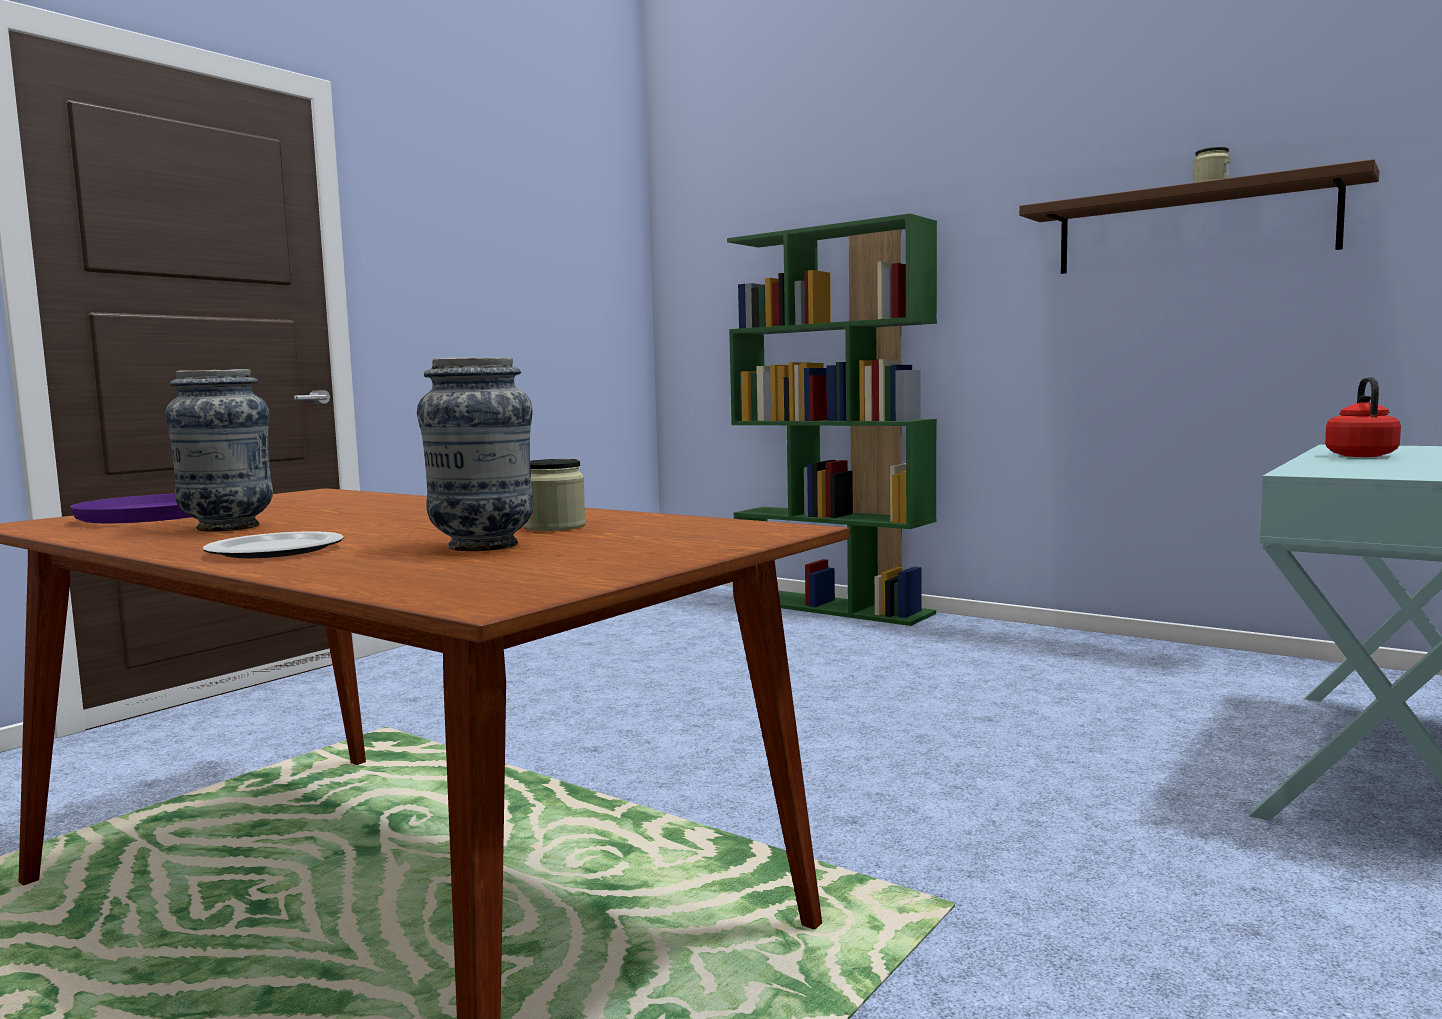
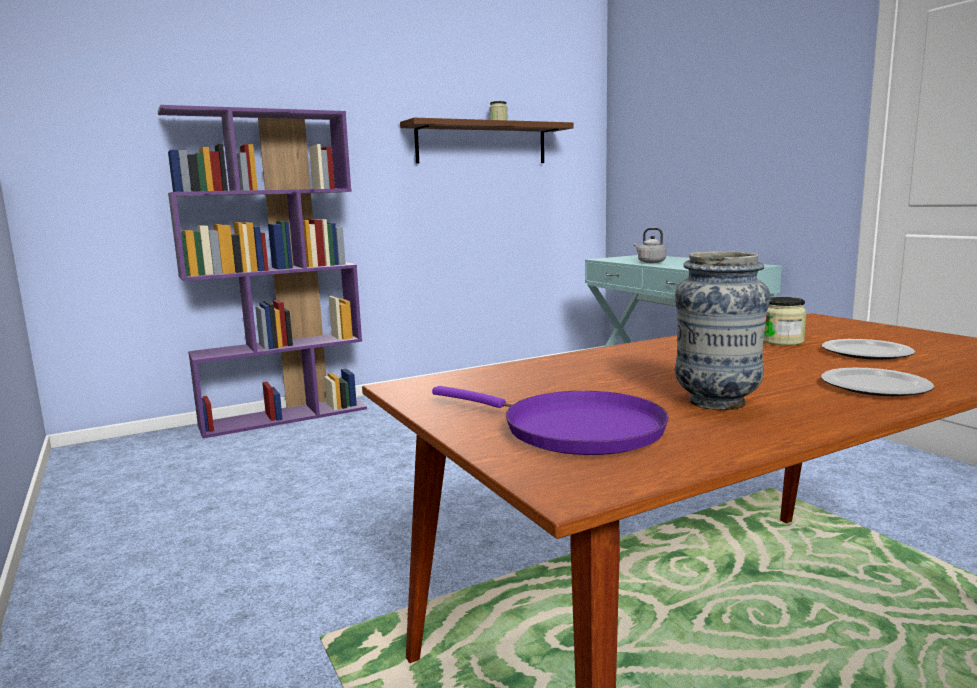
camera: 65 degrees left, 5 degrees up
(482, 546) = (866, 352): vase -> plate
(833, 607) = (285, 416): green bookcase -> purple bookcase
(1360, 455) = (650, 262): red kettle -> grey kettle

